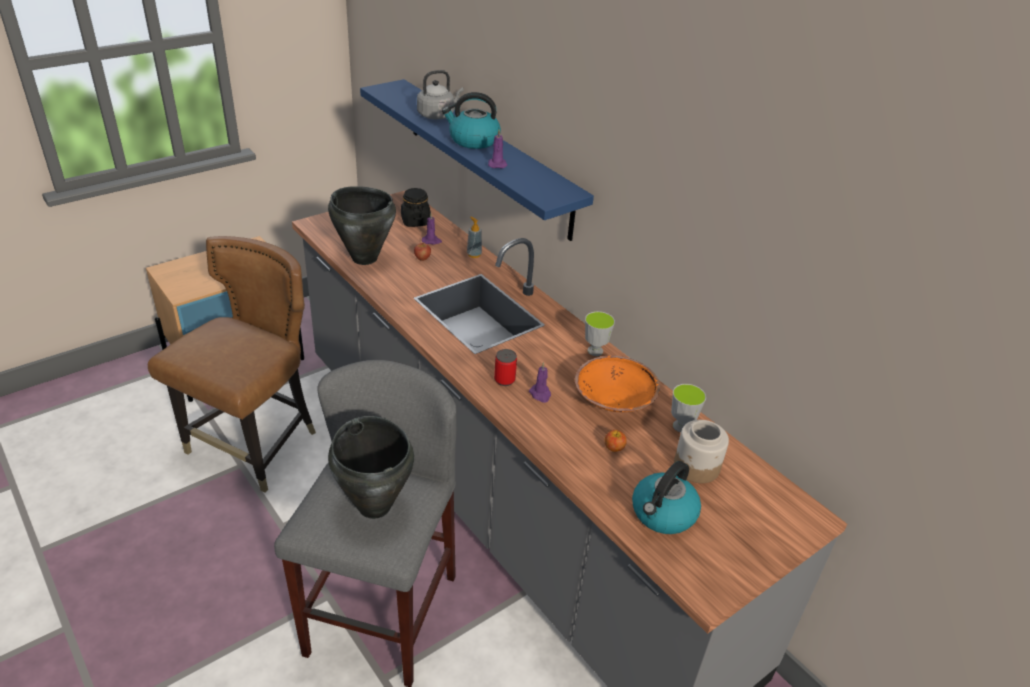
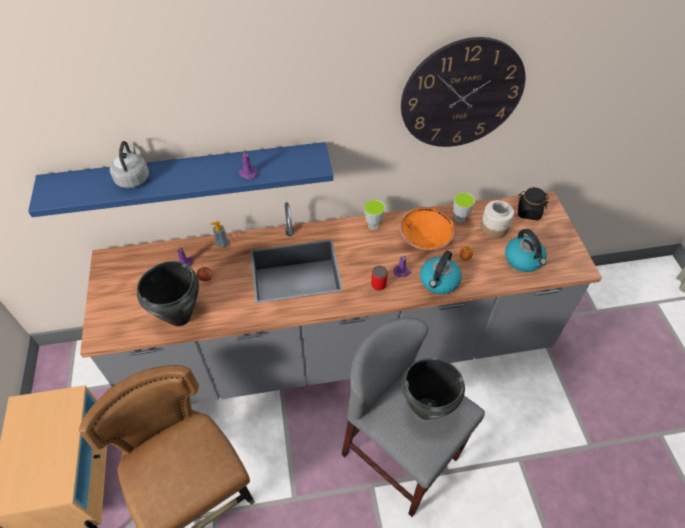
camera: 60 degrees left, 15 degrees up
(415, 221) = (148, 263): black jar -> black jar (528, 212)
(473, 140) = (197, 172): kettle -> kettle (439, 281)
(741, 226) = (462, 95): none -> wall clock

